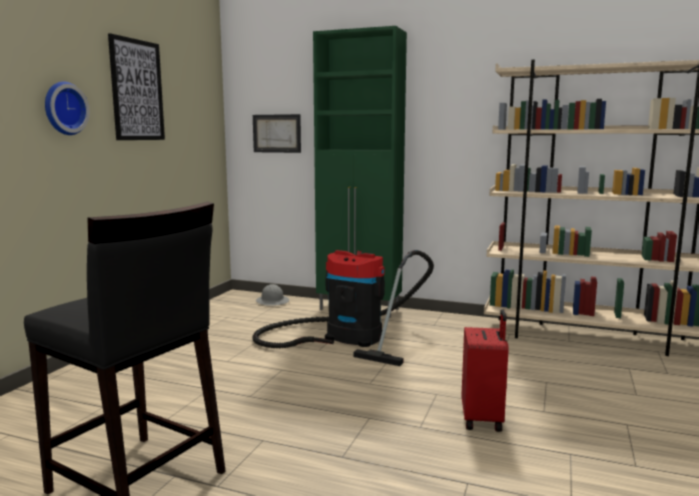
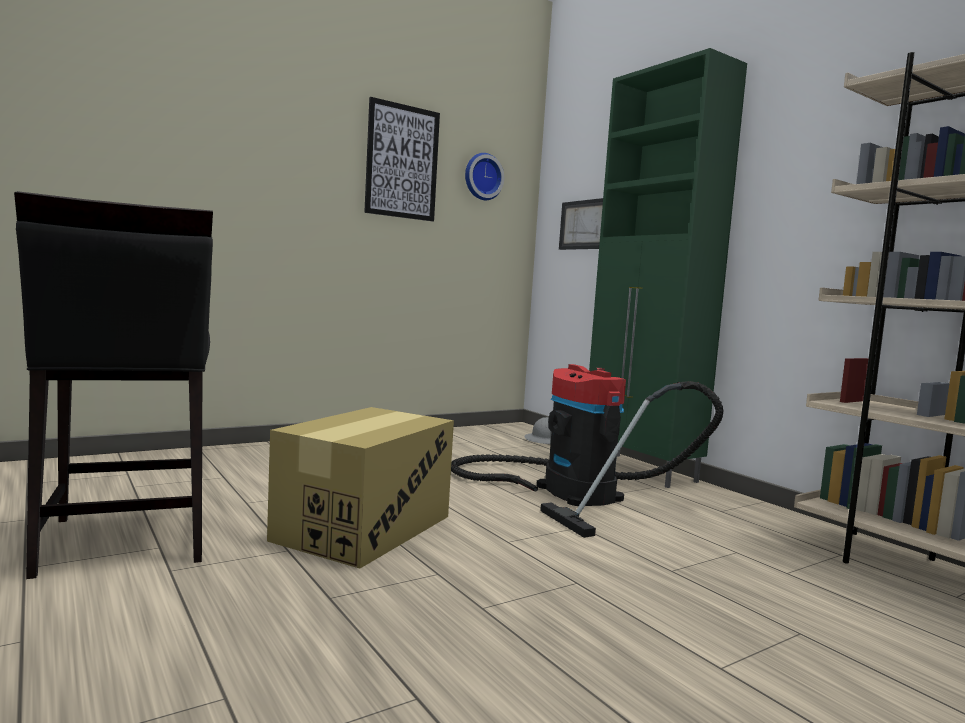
camera: 35 degrees right, 5 degrees down
(63, 108) = (299, 170): wall clock -> wall clock (482, 177)
(279, 407) = (363, 528): none -> cardboard box
(483, 419) = (592, 635): red suitcase -> none

